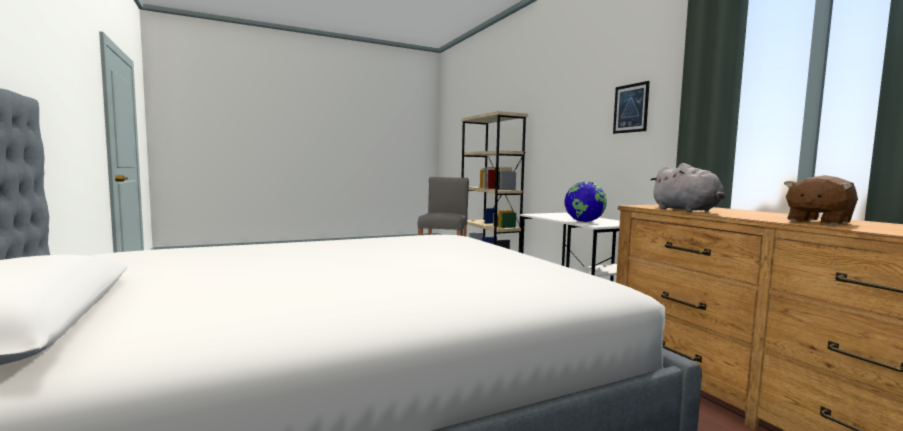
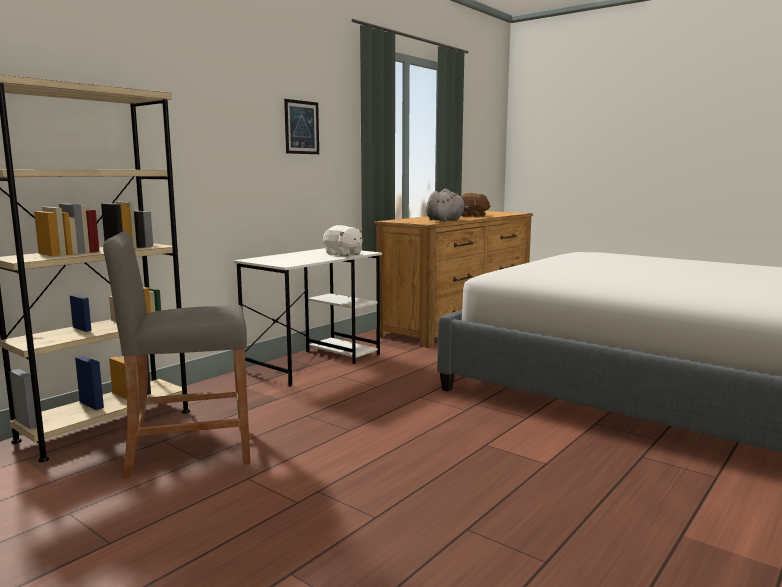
camera: 115 degrees left, 5 degrees up
(584, 221) = (343, 254): globe -> white plush toy

